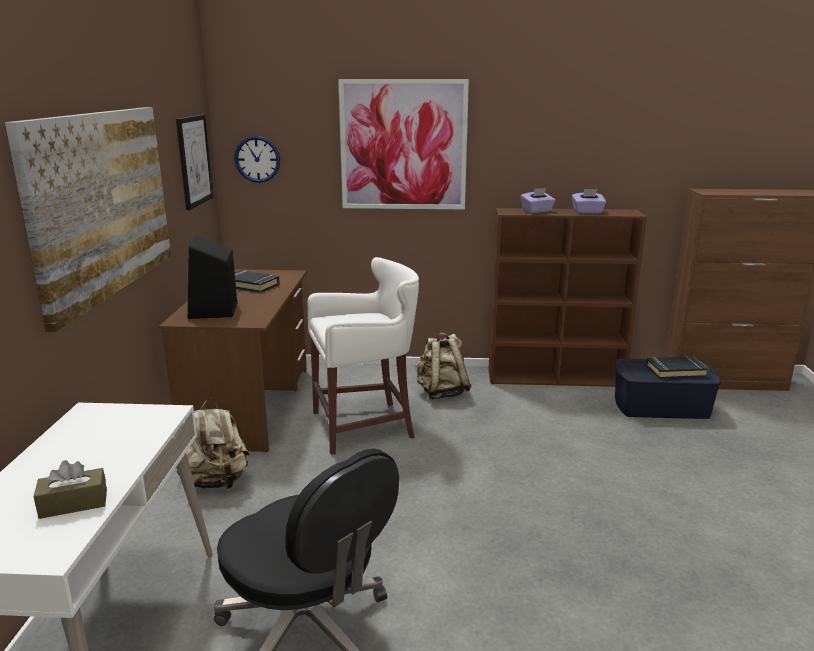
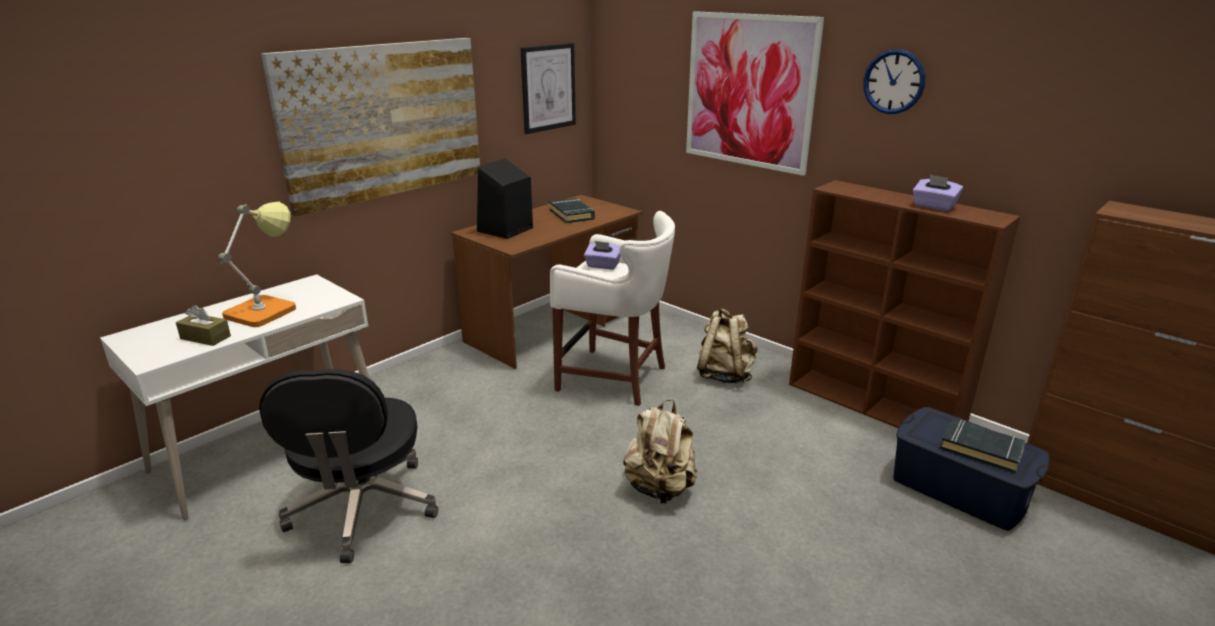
camera: 40 degrees right, 5 degrees up
(93, 451) = (267, 309): none -> table lamp
(217, 482) = (454, 377): beige backpack -> beige backpack (660, 488)
(257, 159) = (622, 91): wall clock -> wall clock (894, 82)
(537, 211) = (870, 193): purple tissue box -> purple tissue box (602, 266)

